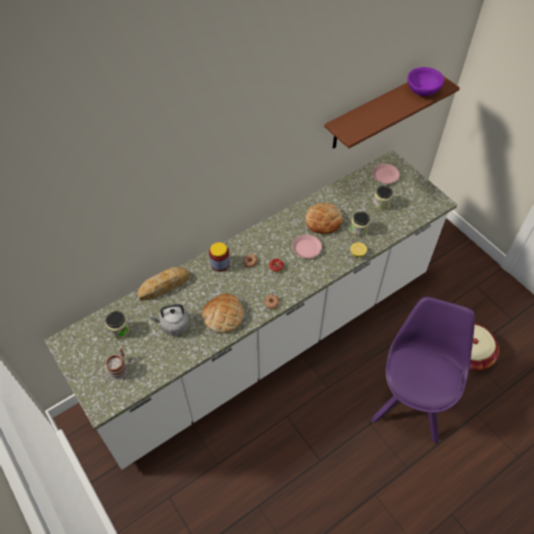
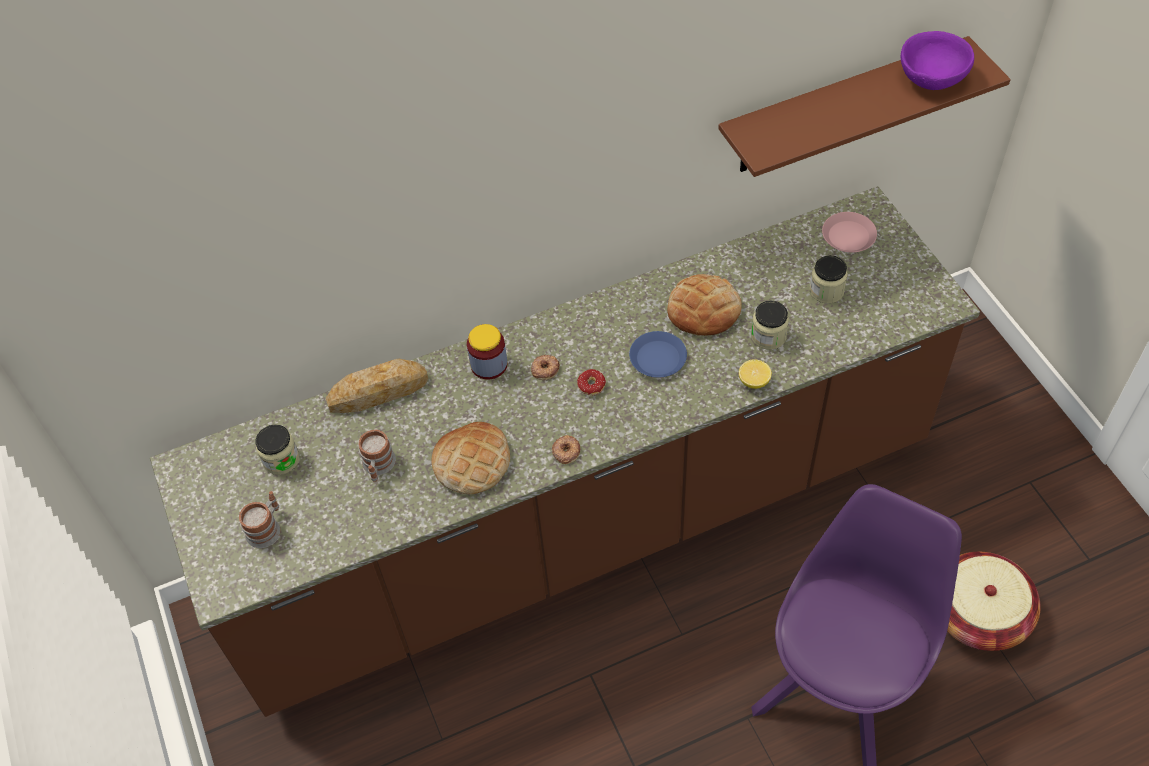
camera: 15 degrees right, 0 degrees up
(173, 325) = (378, 466): grey kettle -> mug
(267, 340) = (585, 524): white counter -> brown counter
(306, 248) = (657, 358): pink plate -> blue plate

